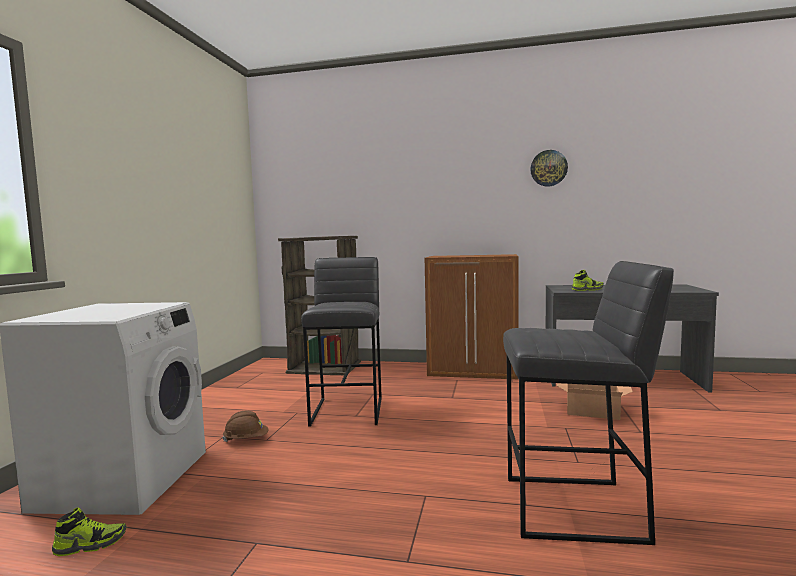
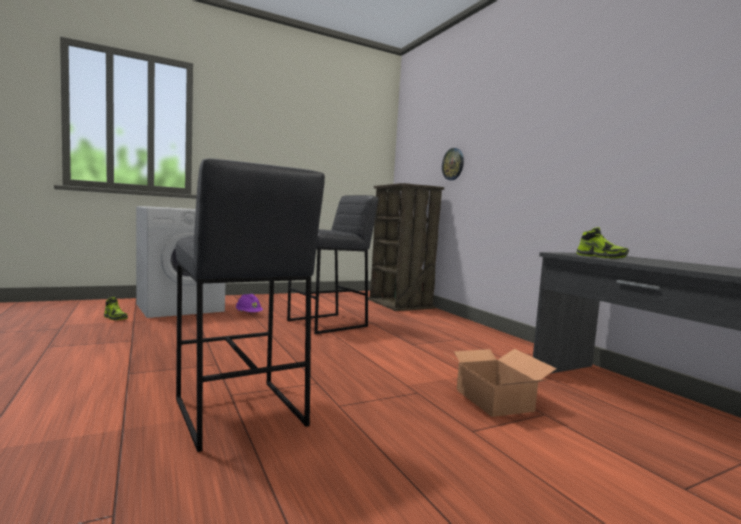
camera: 50 degrees right, 0 degrees up
(246, 440) = (248, 314): brown hard hat -> purple hard hat
(473, 371) = (498, 340): brown cabinet -> none
(548, 168) = (627, 90): wall clock -> wall clock (453, 164)

